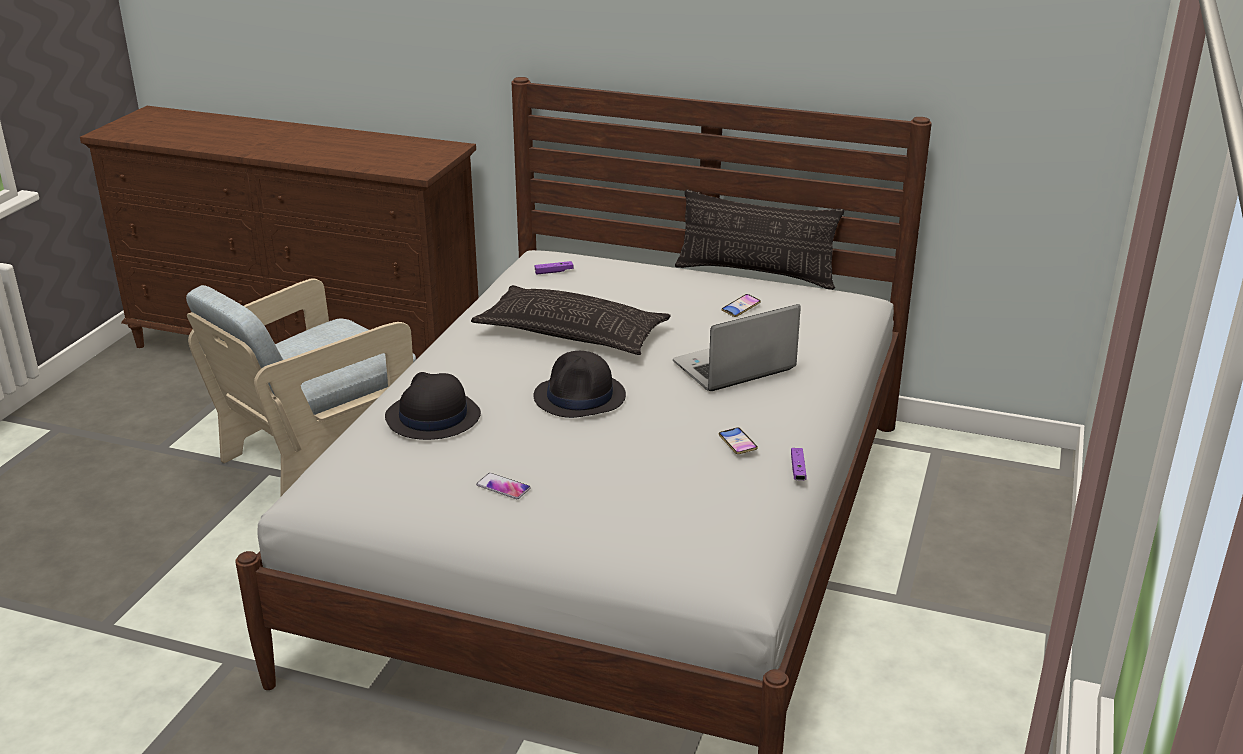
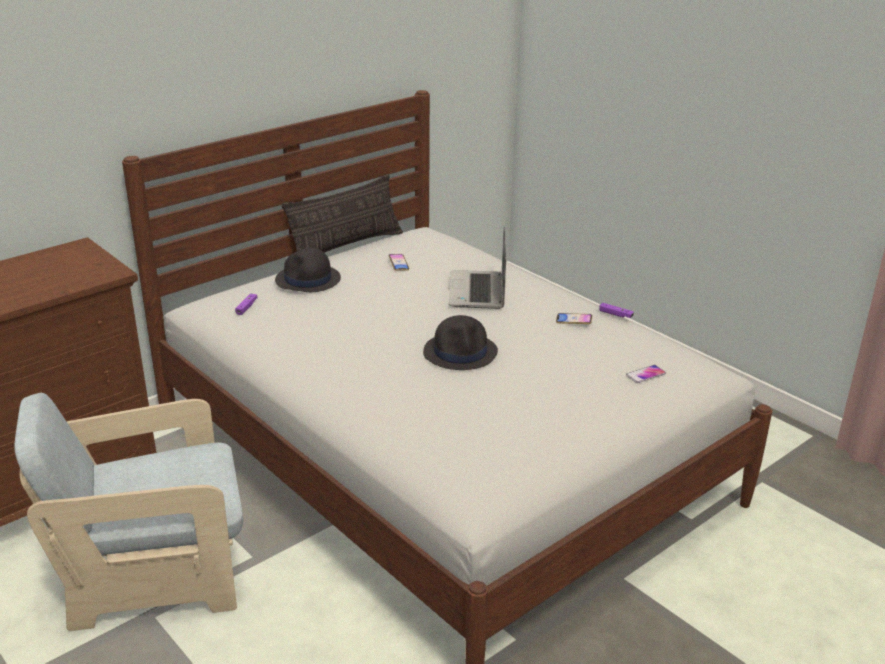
camera: 60 degrees left, 0 degrees up
(319, 452) = (154, 574): beige armchair -> beige armchair turned 90 degrees clockwise
(432, 417) = (427, 417): black hat -> black hat (308, 280)
(503, 487) = (554, 415): phone -> phone (645, 375)
(572, 333) = (360, 328): pillow -> none

